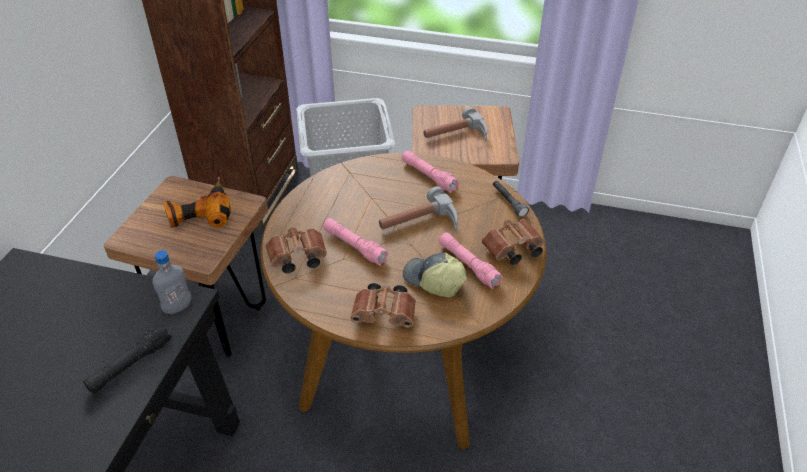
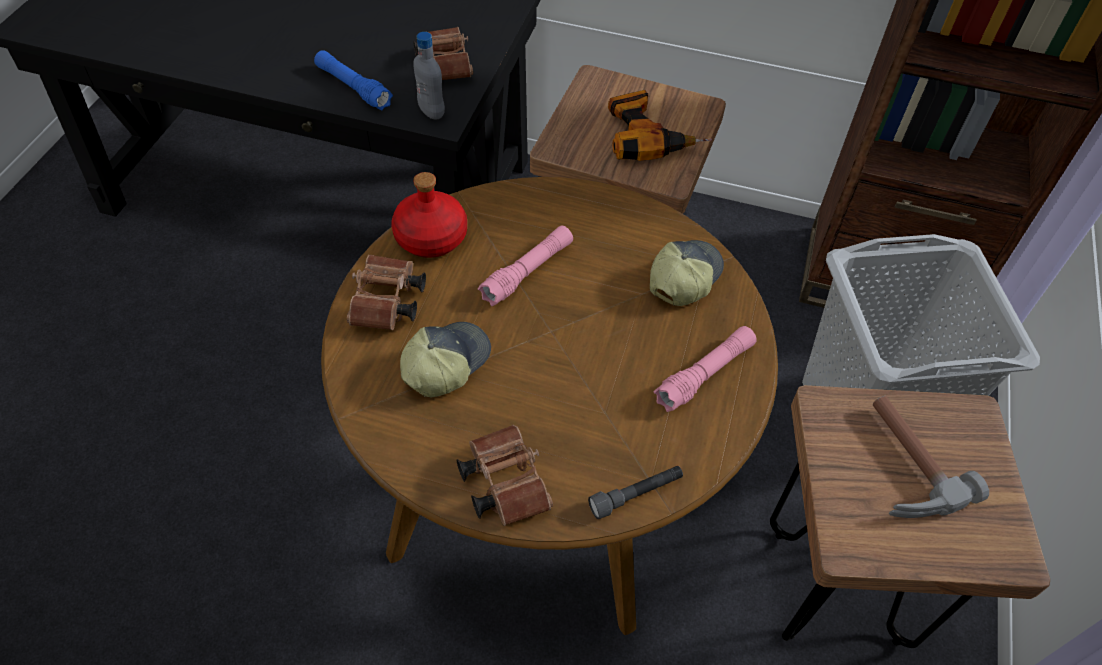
camera: 90 degrees right, 10 degrees up
(130, 365) = (353, 88): black flashlight -> blue flashlight
(296, 259) = (507, 210): brown binoculars -> brown binoculars (444, 65)
(322, 297) = (431, 238): none -> red bottle
(358, 181) = (683, 277): none -> cap
(420, 225) = (574, 355): hammer -> none
(468, 265) = (474, 413): pink flashlight -> none

